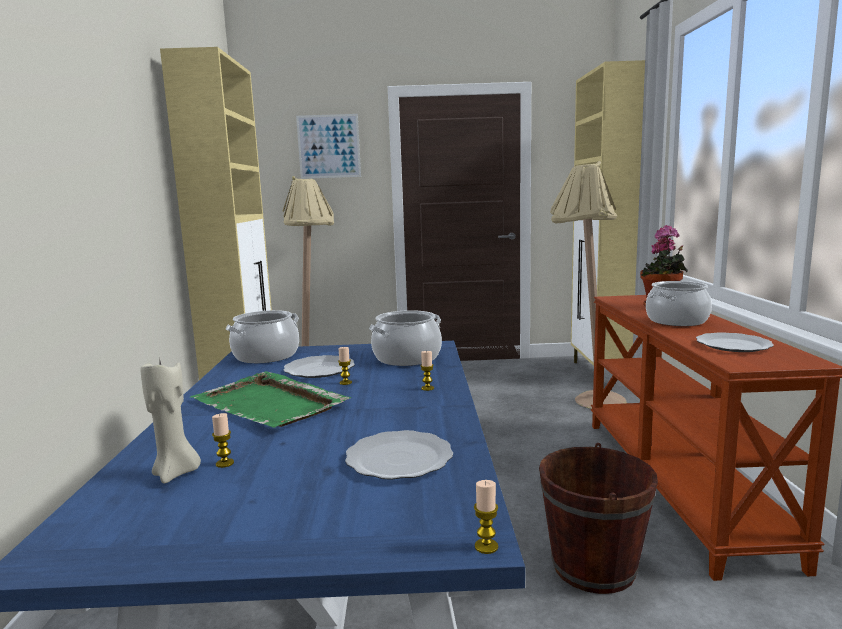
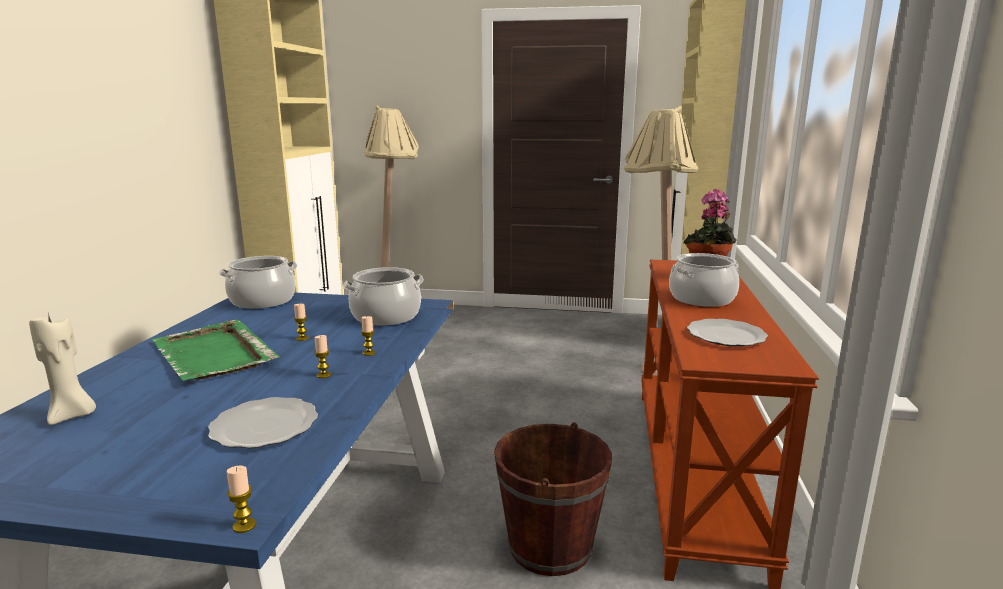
camera: 10 degrees right, 5 degrees up
(225, 463) = (119, 411): candle -> candle (323, 375)
(319, 369) = (294, 321): plate -> none
(329, 146) = (418, 74): picture -> none

